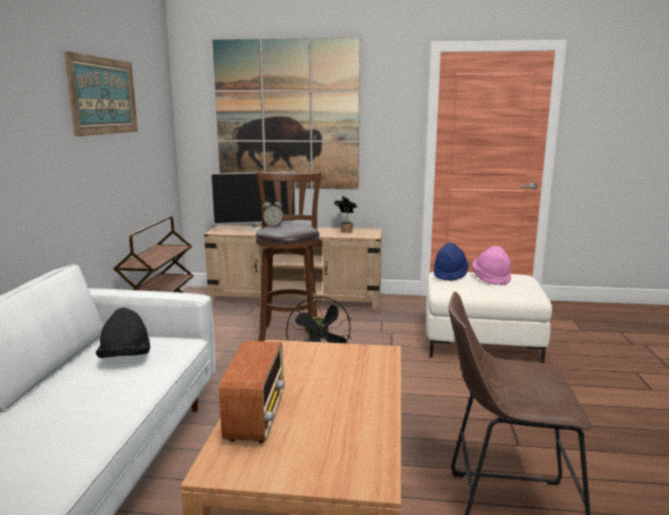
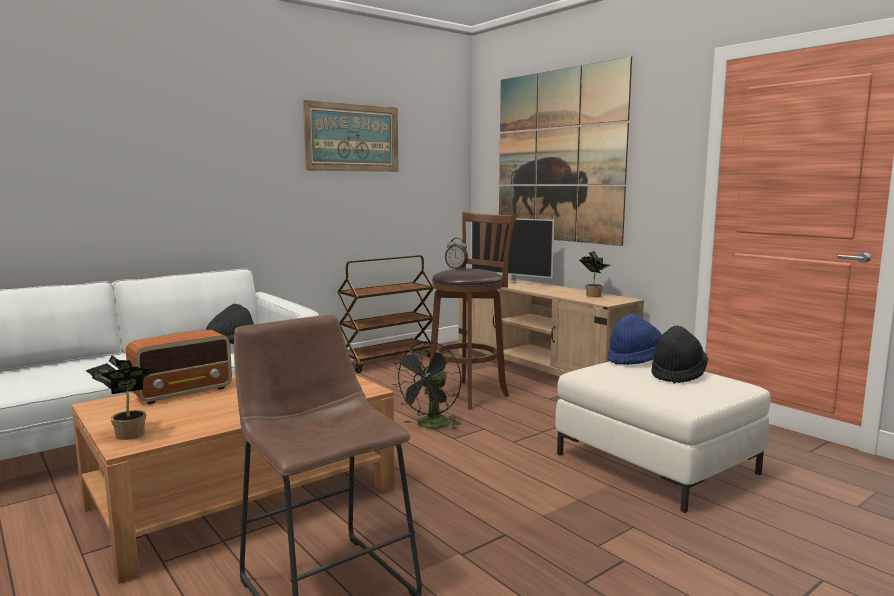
camera: 45 degrees right, 5 degrees down
(341, 476) = (125, 434): none -> potted plant
(491, 279) = (677, 375): pink hat -> black hat

